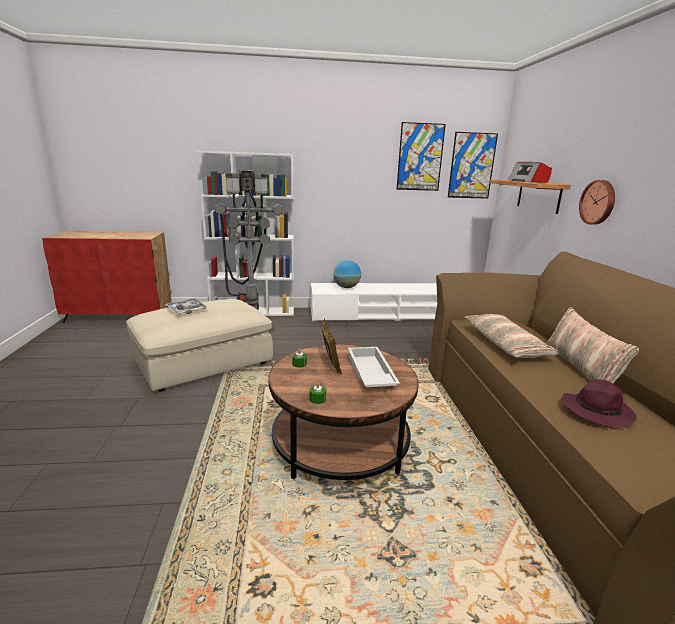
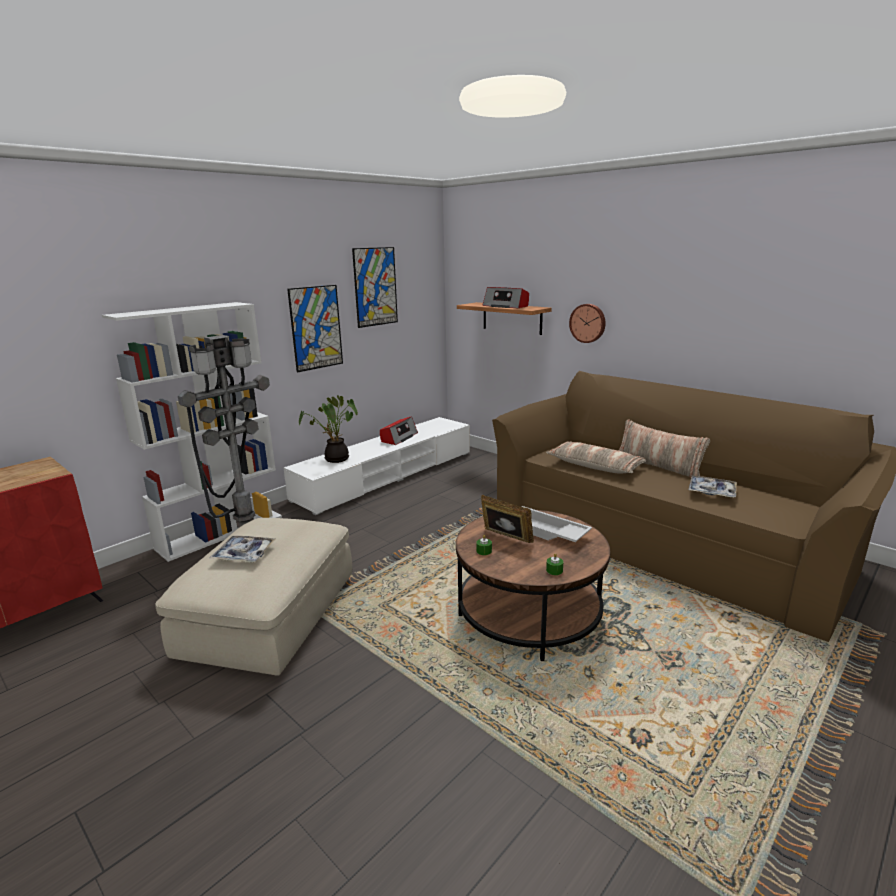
camera: 40 degrees left, 0 degrees up
(346, 287) = (335, 459): globe -> potted plant
(412, 287) = (398, 437): none -> radio
(472, 166) = (422, 290): picture -> picture (316, 328)
(597, 411) = (711, 491): purple hat -> tray

